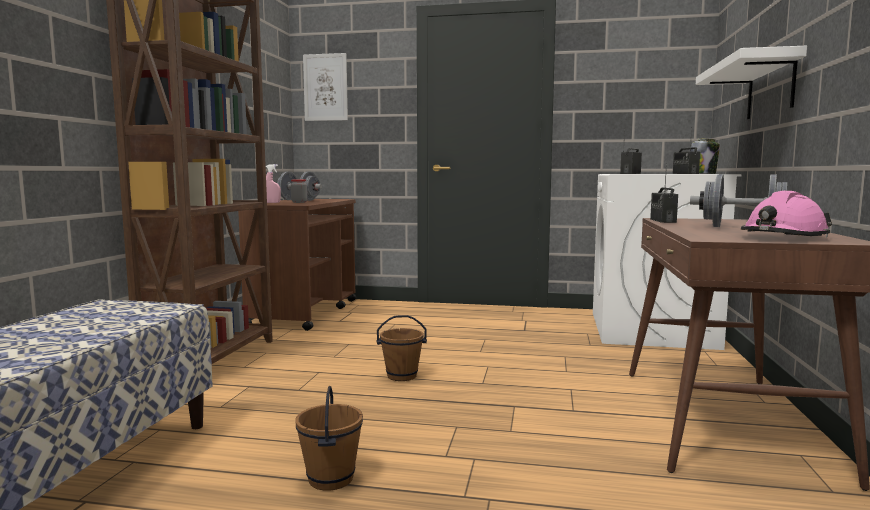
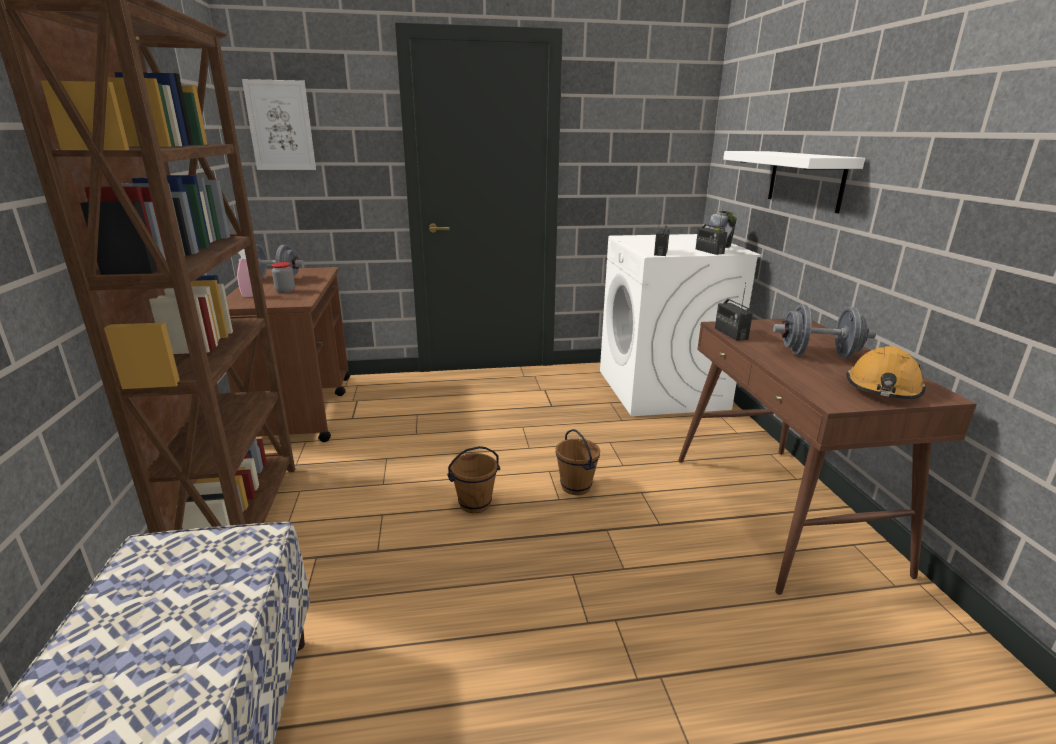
camera: 20 degrees left, 15 degrees up
(330, 479) = (499, 693): brown bucket -> brown bucket (575, 487)
(783, 238) = (883, 389): pink hard hat -> orange hard hat

